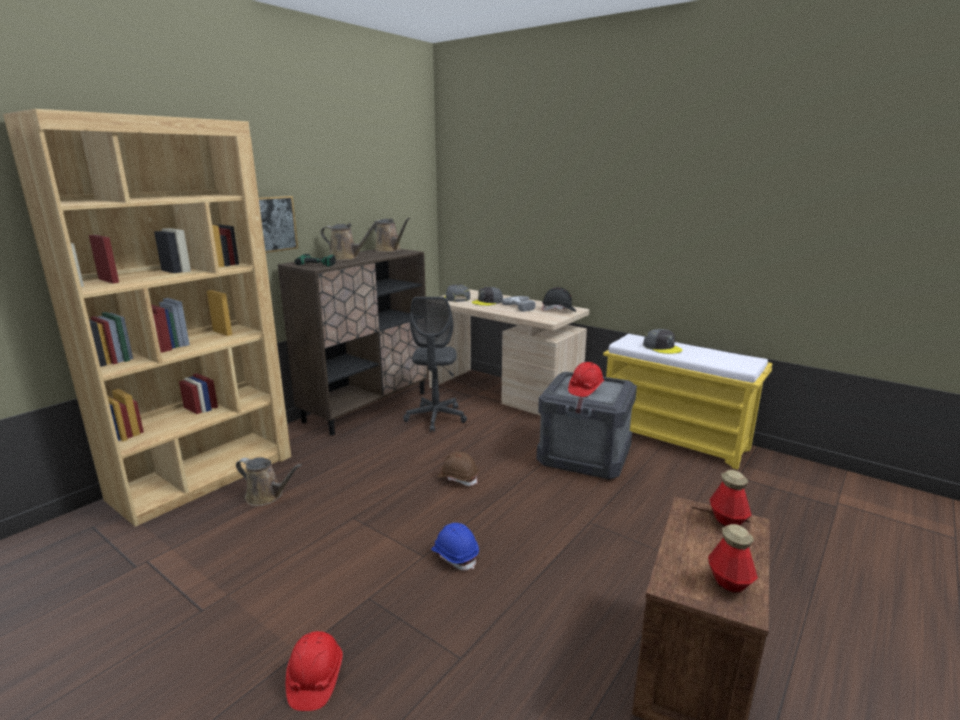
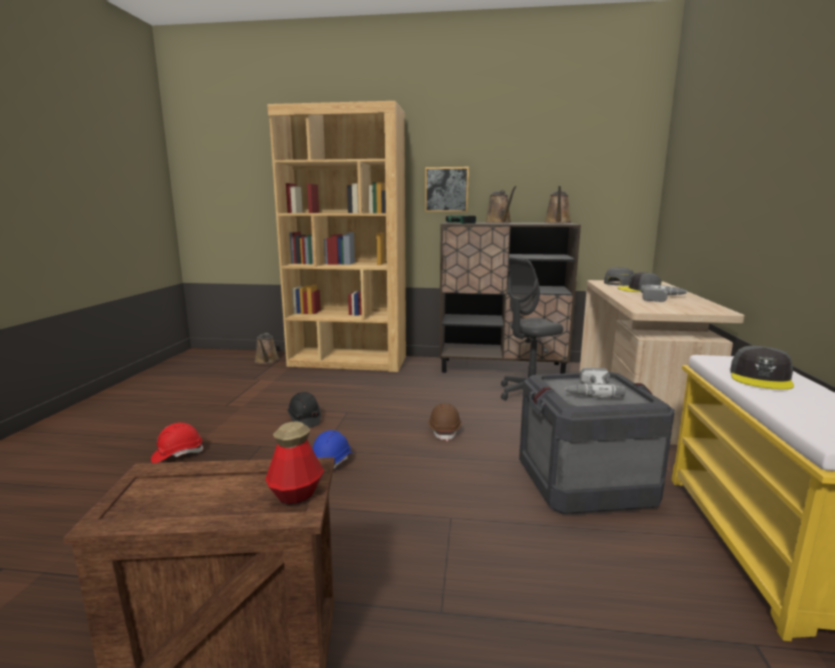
camera: 60 degrees right, 5 degrees down
(267, 496) = (345, 382): brown watering can -> brown watering can (266, 361)
(558, 310) = (694, 307): black hard hat -> black hard hat (304, 420)
(585, 389) = (588, 390): red hard hat -> power drill
(729, 582) = (156, 505): bottle -> none

